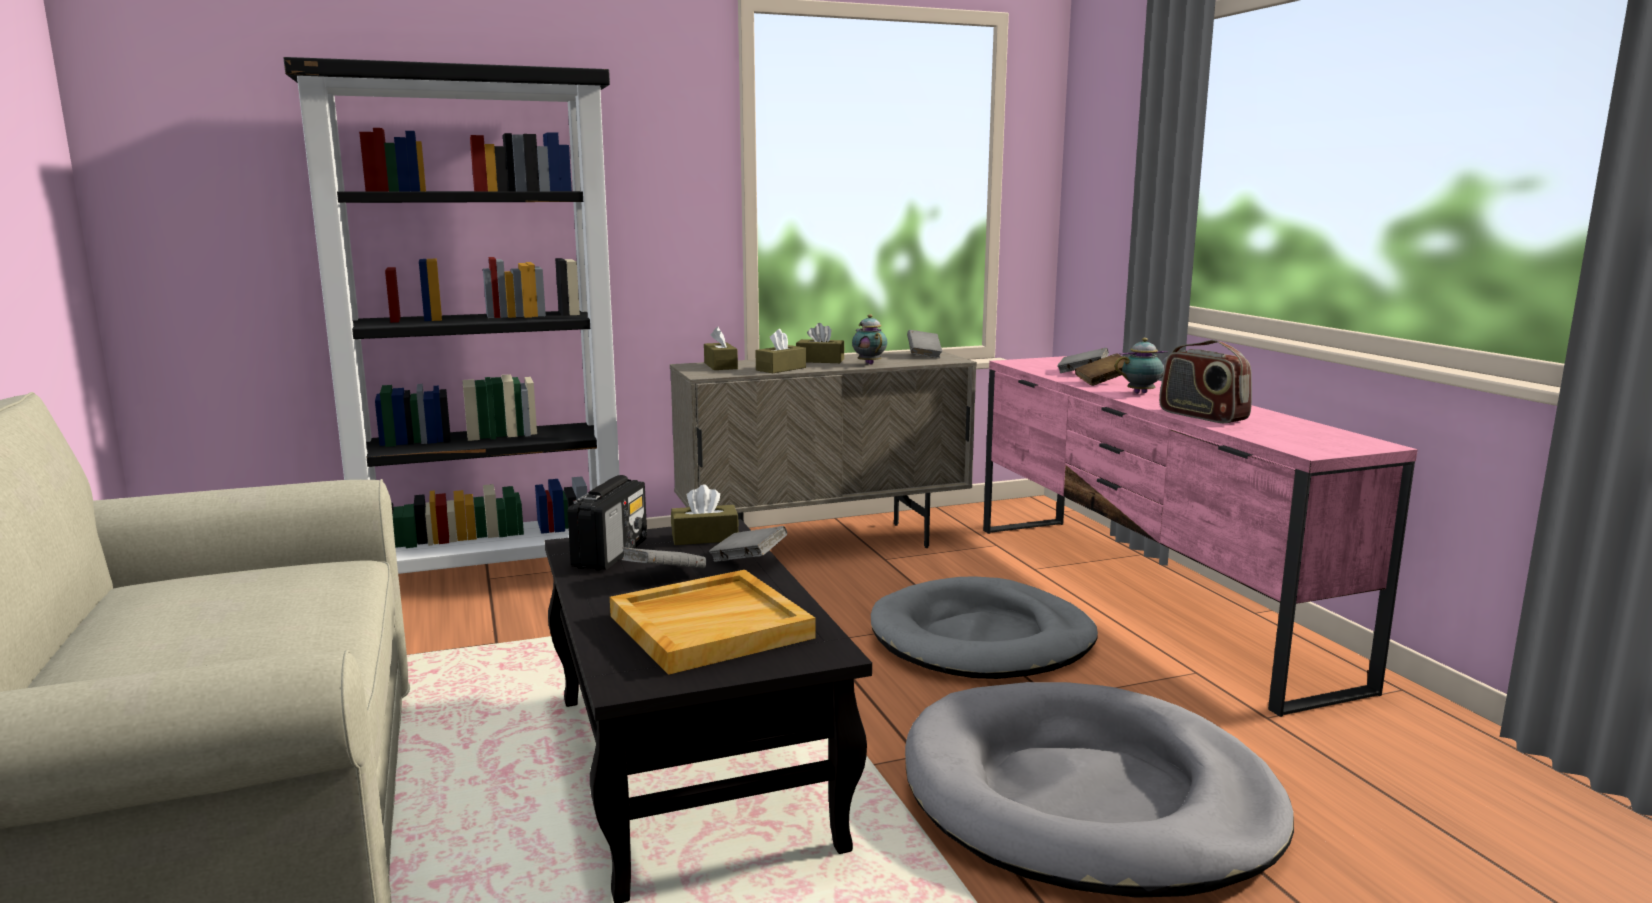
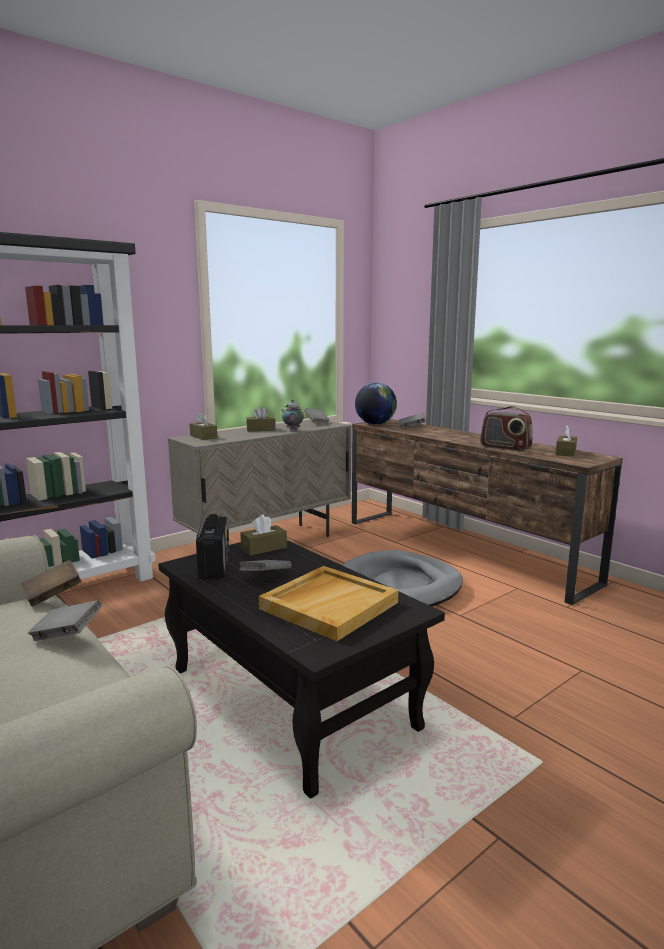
camera: 20 degrees left, 0 degrees up
(748, 561) = (307, 560): grey book -> grey book (67, 635)
(781, 369) = (244, 436): brown tissue box -> brown tissue box (565, 452)
(1027, 363) = (375, 424): none -> globe
(1087, 798) = (519, 668): grey dog bed -> none
(1103, 382) = (430, 432): brown book -> brown book (52, 595)
(1142, 393) = (458, 437): teapot -> none
(1144, 598) = (462, 550): pink tv stand -> brown tv stand

